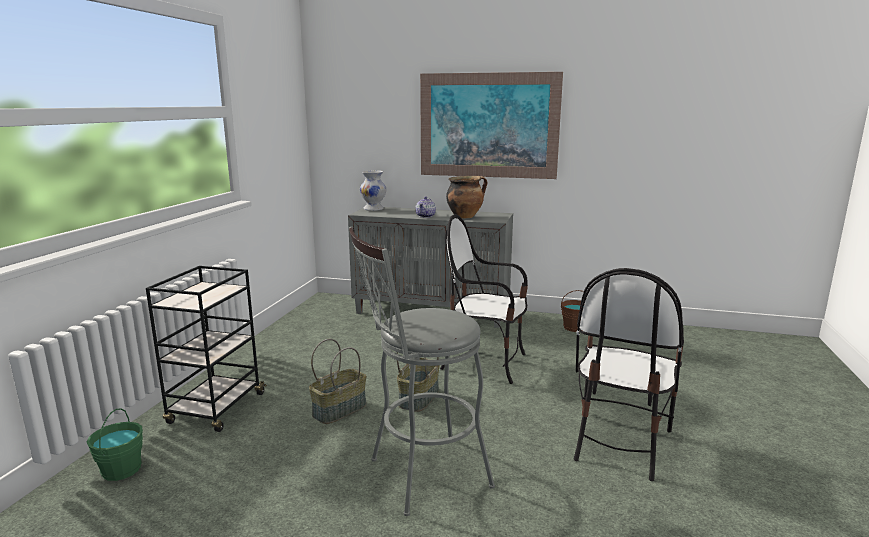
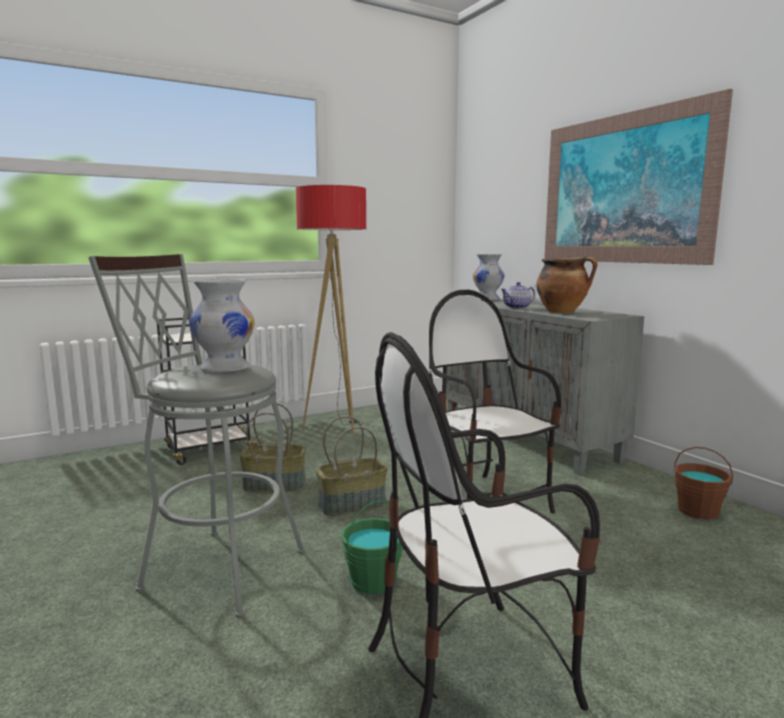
camera: 45 degrees right, 5 degrees down
(121, 469) = (97, 463): green bucket -> green bucket (373, 580)
(286, 349) = (336, 426): none -> floor lamp
(436, 316) = (225, 368): none -> white vase

